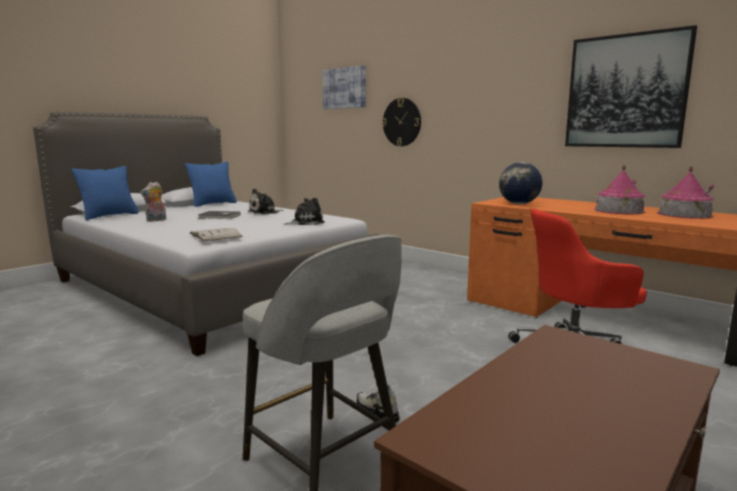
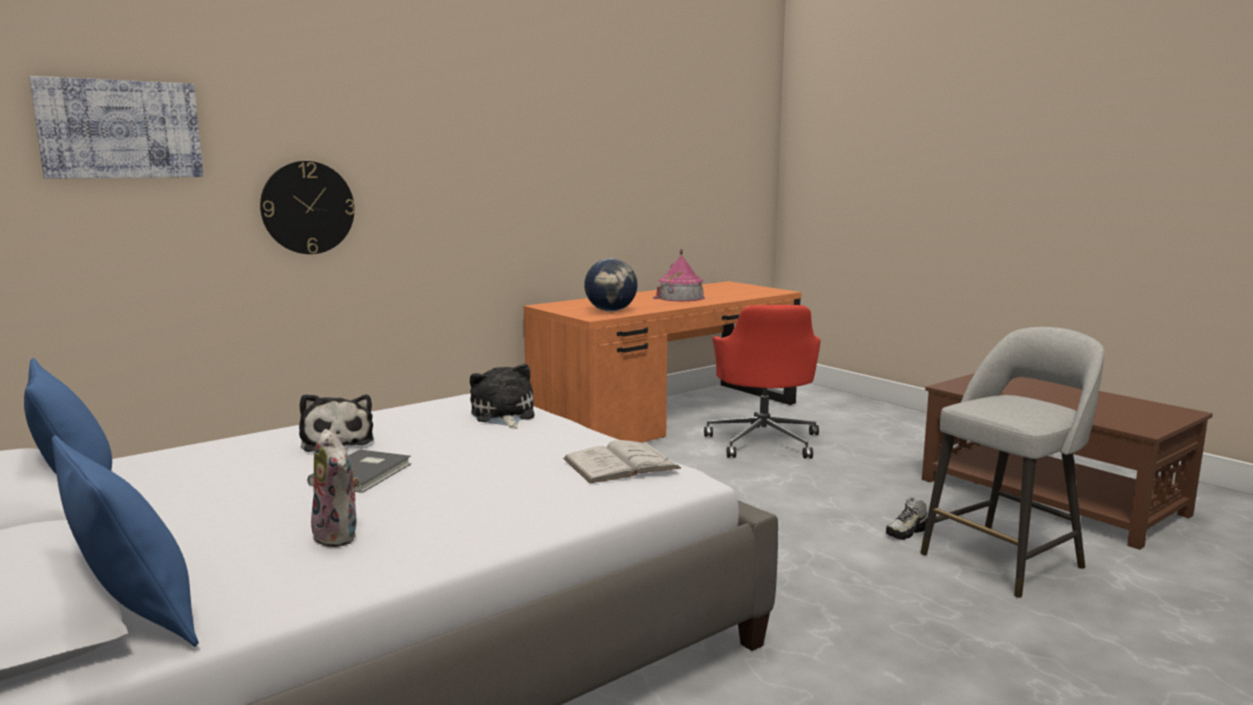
camera: 80 degrees left, 0 degrees up
(625, 91) = (624, 168): picture -> none
(684, 214) = (710, 290): toy house -> none

